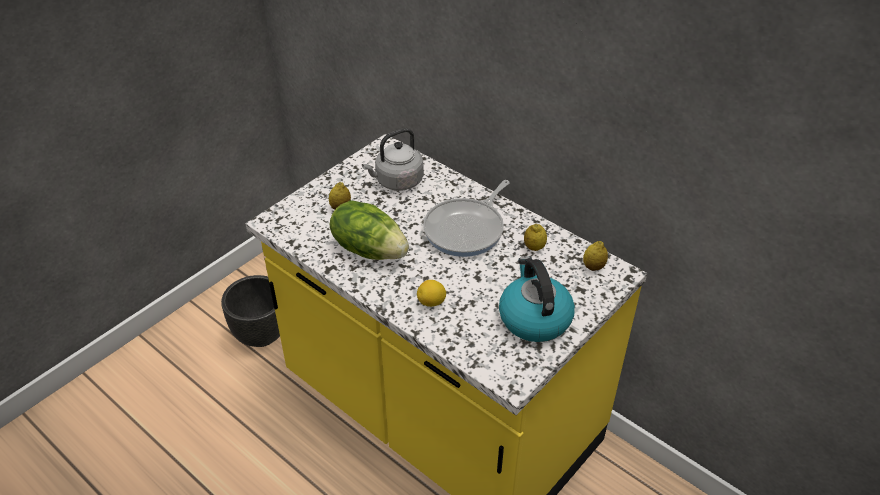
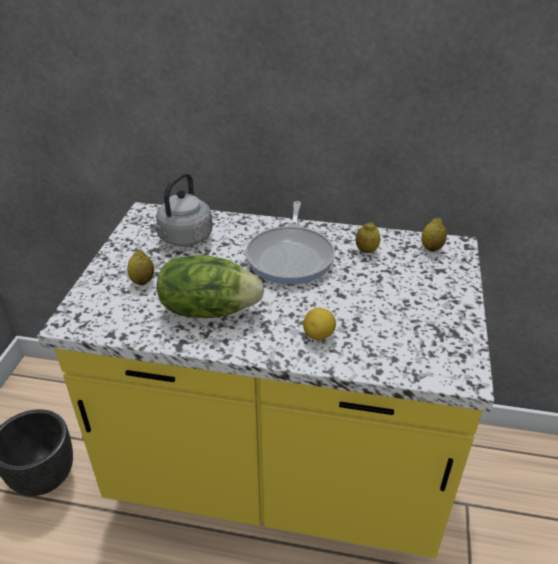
camera: 30 degrees left, 5 degrees down
(534, 318) = (426, 310): kettle -> none

